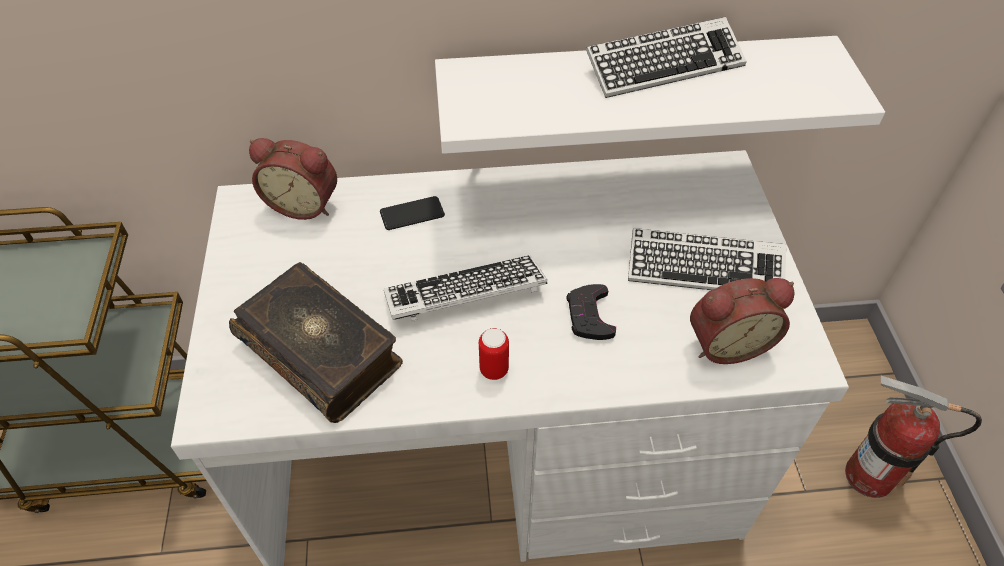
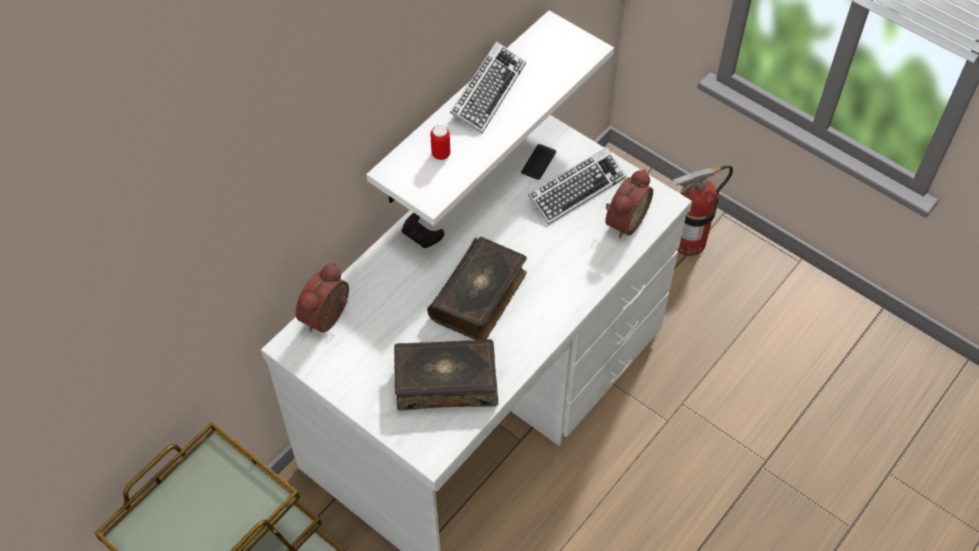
camera: 45 degrees left, 5 degrees up
(304, 203) = (328, 318): alarm clock -> alarm clock turned 150 degrees clockwise
(412, 214) = (397, 275): phone -> phone (538, 162)
(465, 295) = (480, 296): keyboard -> book
(494, 370) = (537, 320): can -> can (441, 154)
(589, 316) = (550, 257): black game controller -> black game controller (421, 233)

